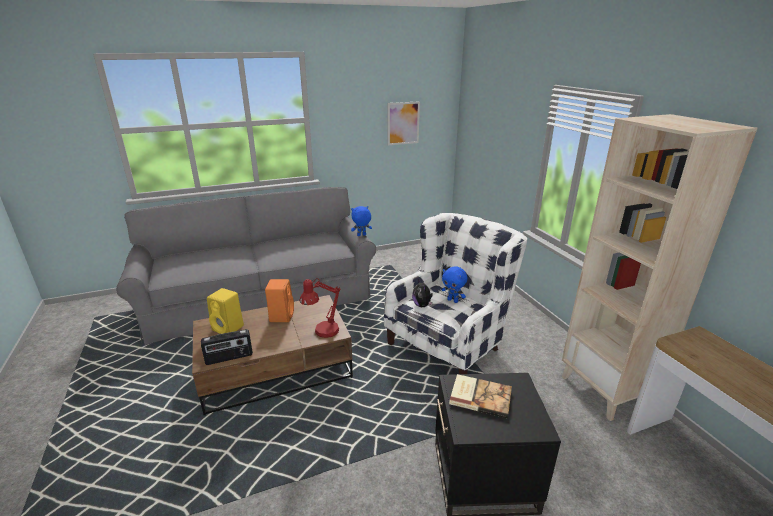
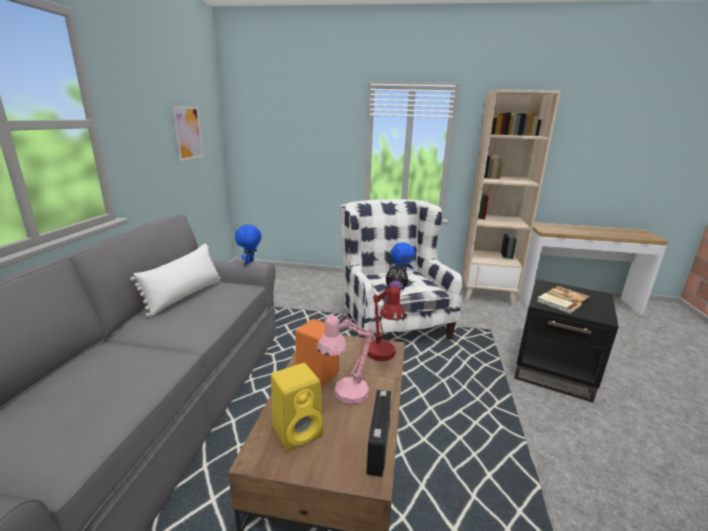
camera: 60 degrees left, 5 degrees down
(267, 332) = (345, 396): none -> pink table lamp
(306, 240) = (185, 296): none -> white pillow

